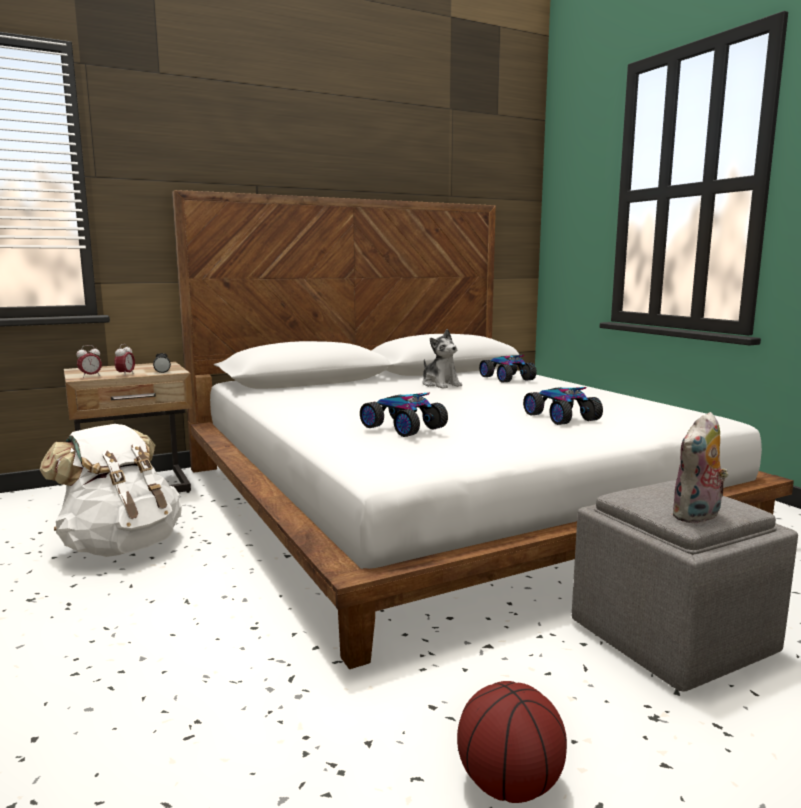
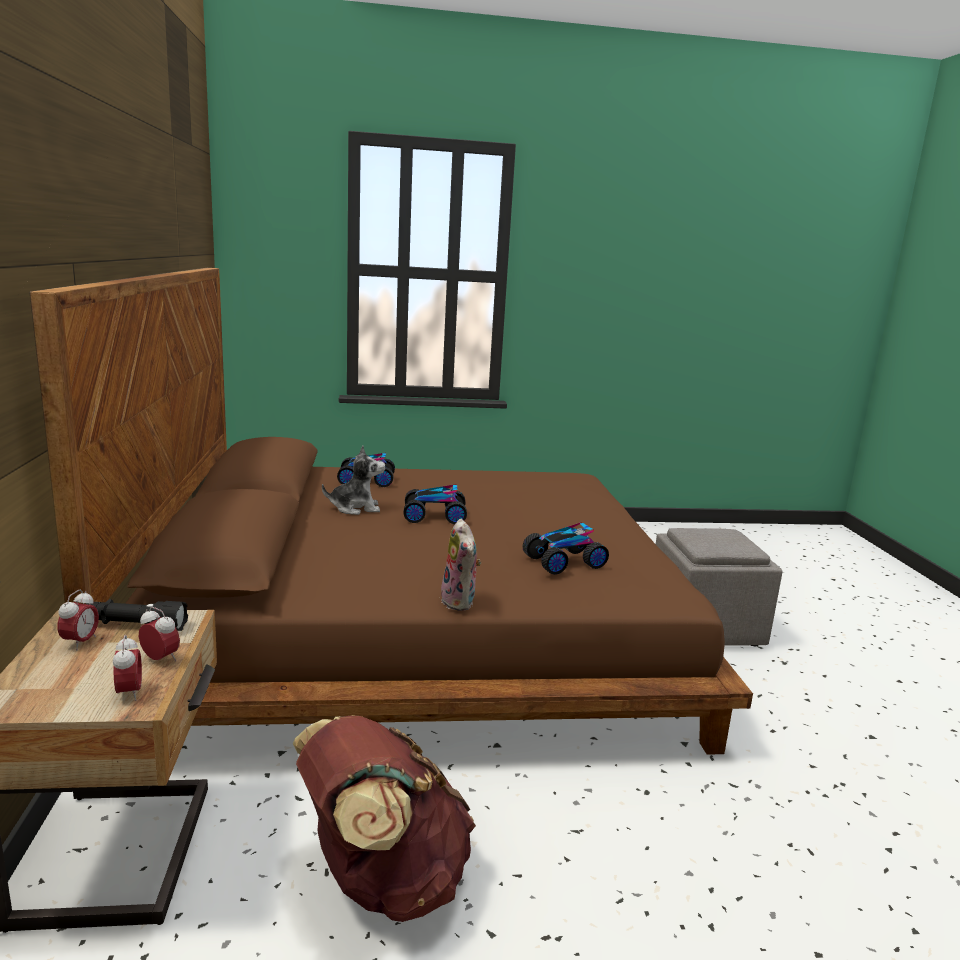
camera: 70 degrees left, 5 degrees up
(121, 546) = (382, 880): white backpack -> brown backpack
(140, 367) = (80, 642): none -> alarm clock
(442, 501) = (418, 627): white bed -> brown bed
(509, 786) = (847, 726): basketball -> none
(562, 417) = (545, 507): toy car -> toy car (434, 516)
(697, 517) = (745, 545): plush toy -> plush toy (461, 602)

